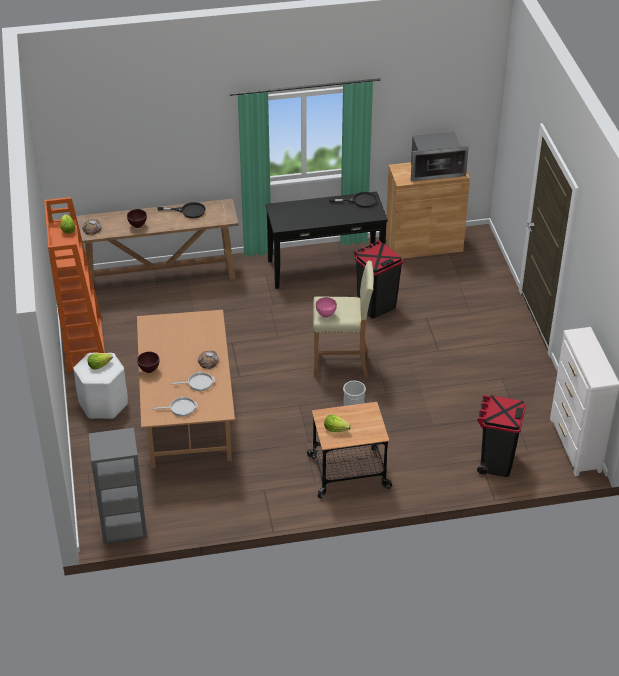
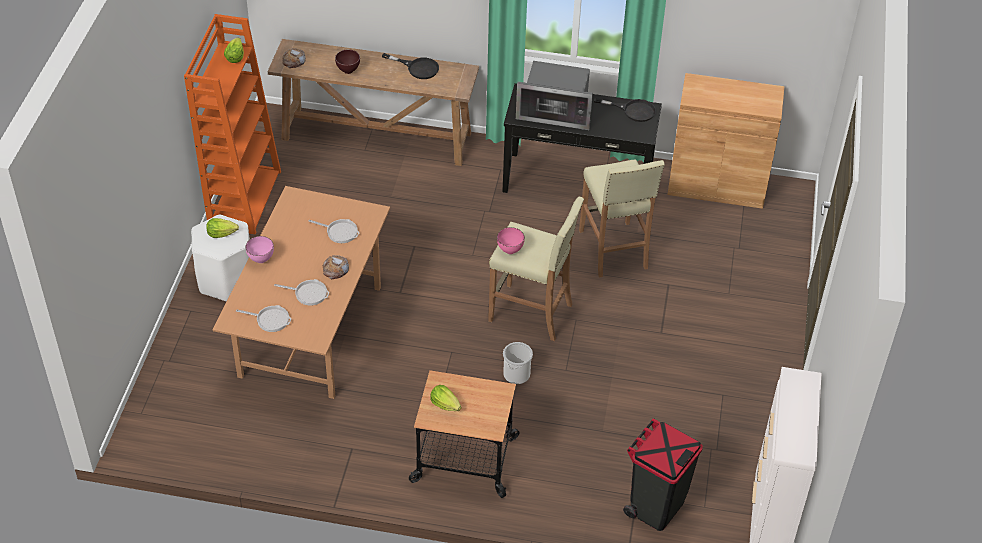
camera: 20 degrees right, 5 degrees up
(123, 527) = (166, 442): grey bookcase -> none
(149, 370) = (261, 260): brown bowl -> pink bowl
(196, 336) = (340, 232): none -> frying pan
(376, 306) = (613, 250): black trash can -> beige stool
(435, 170) = (741, 96): microwave -> microwave (555, 112)

